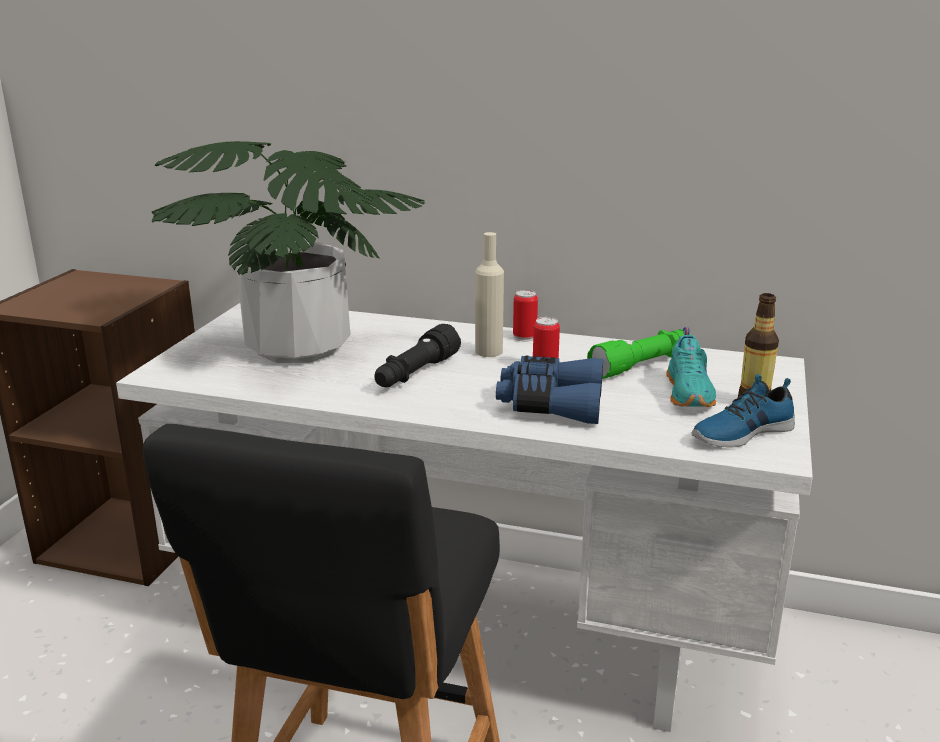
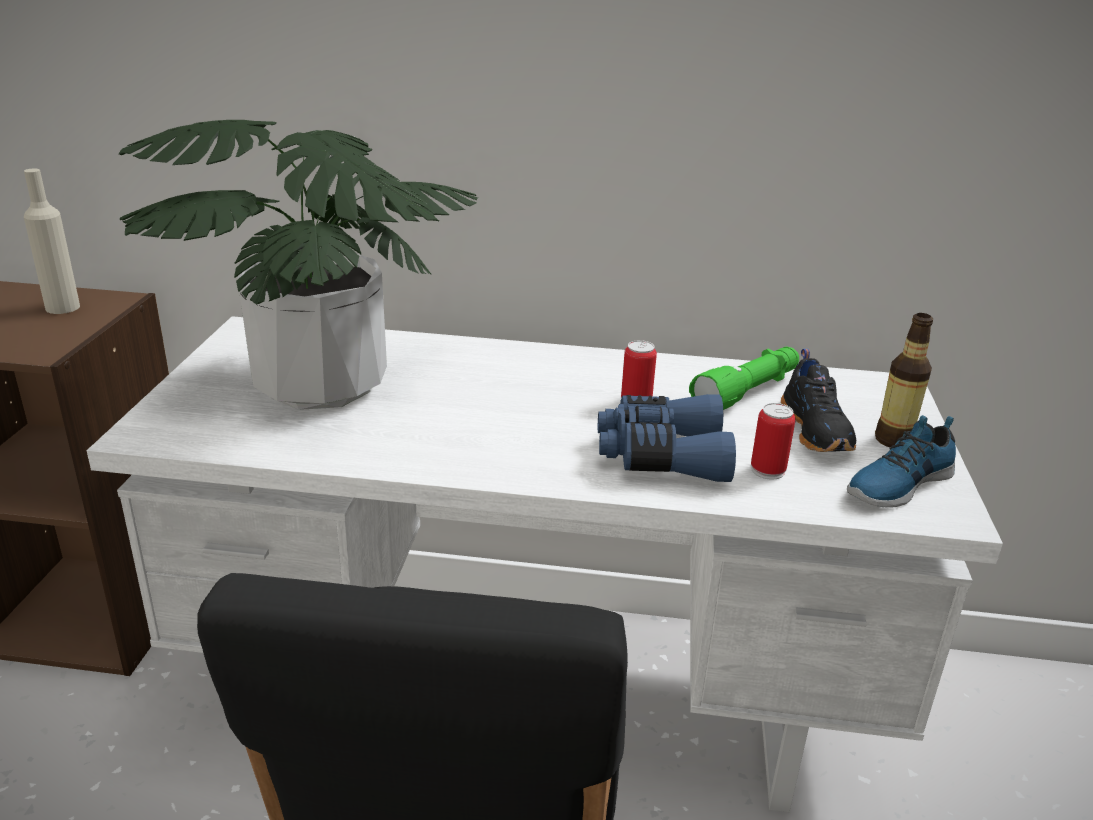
camera: 10 degrees left, 5 degrees up
(415, 374) = (481, 418): black flashlight -> none
(488, 351) = (561, 381): beige bottle -> beige bottle (62, 307)
(524, 337) = (596, 358): can -> can (768, 470)
(690, 393) = (817, 430): turquoise shoe -> black shoe

